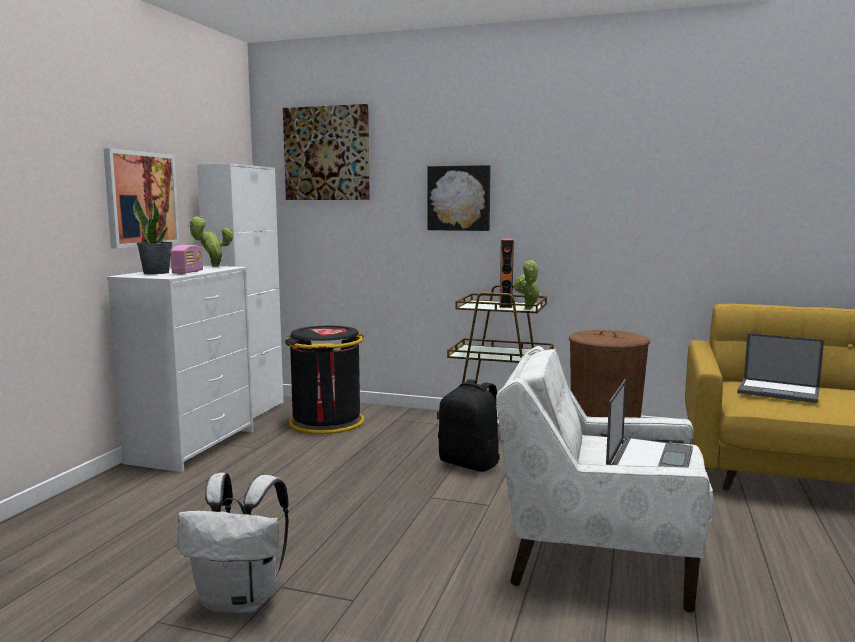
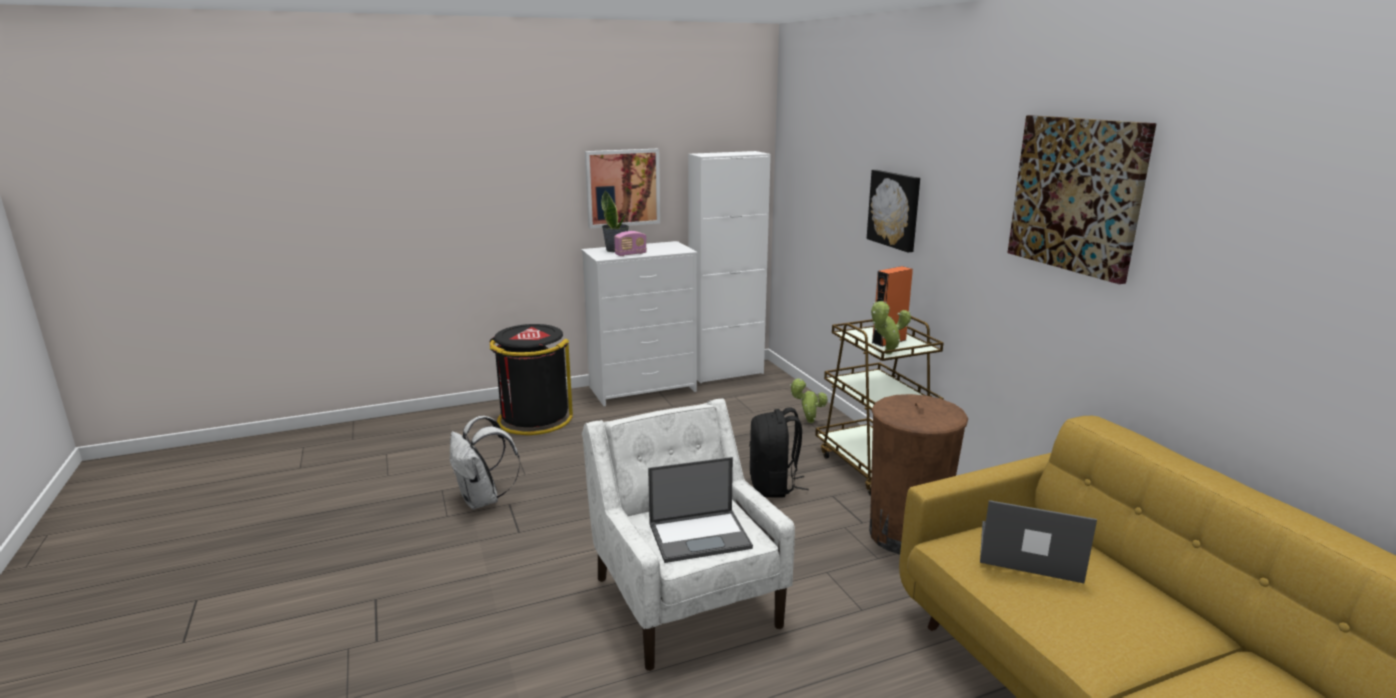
camera: 50 degrees right, 10 degrees up
(212, 266) = (677, 246): potted plant -> potted plant (808, 421)
(326, 422) = (756, 403): black trash can -> black trash can (534, 419)
(327, 153) = (814, 142): picture -> picture (1077, 195)
(779, 391) = (1028, 552): laptop -> laptop turned 120 degrees clockwise

